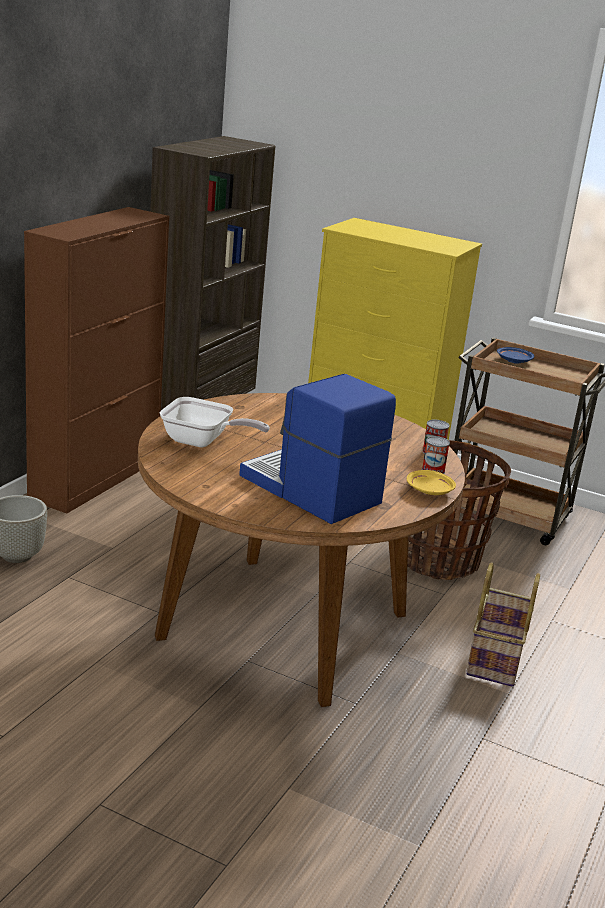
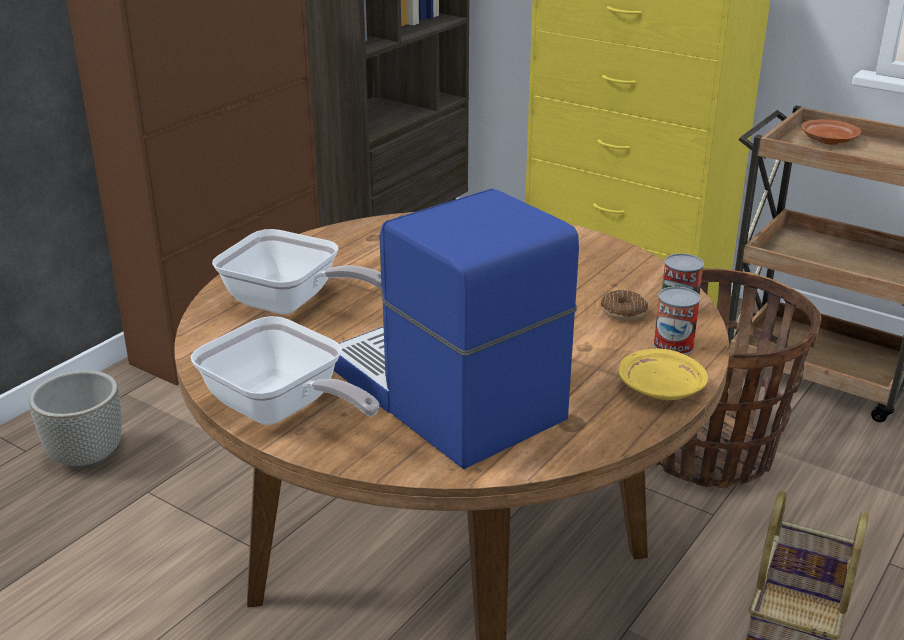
camera: 10 degrees right, 5 degrees up
(220, 495) = (281, 410): none -> frying pan
(402, 453) = (623, 312): none -> donut
(513, 360) = (828, 140): blue plate -> brown plate

